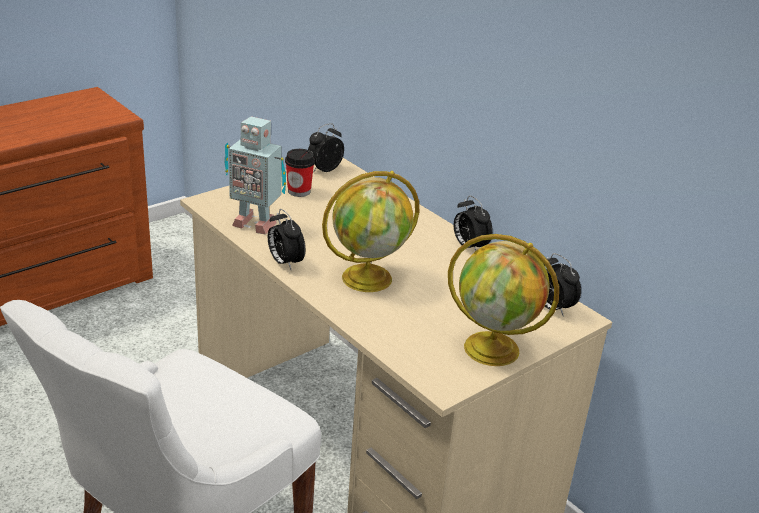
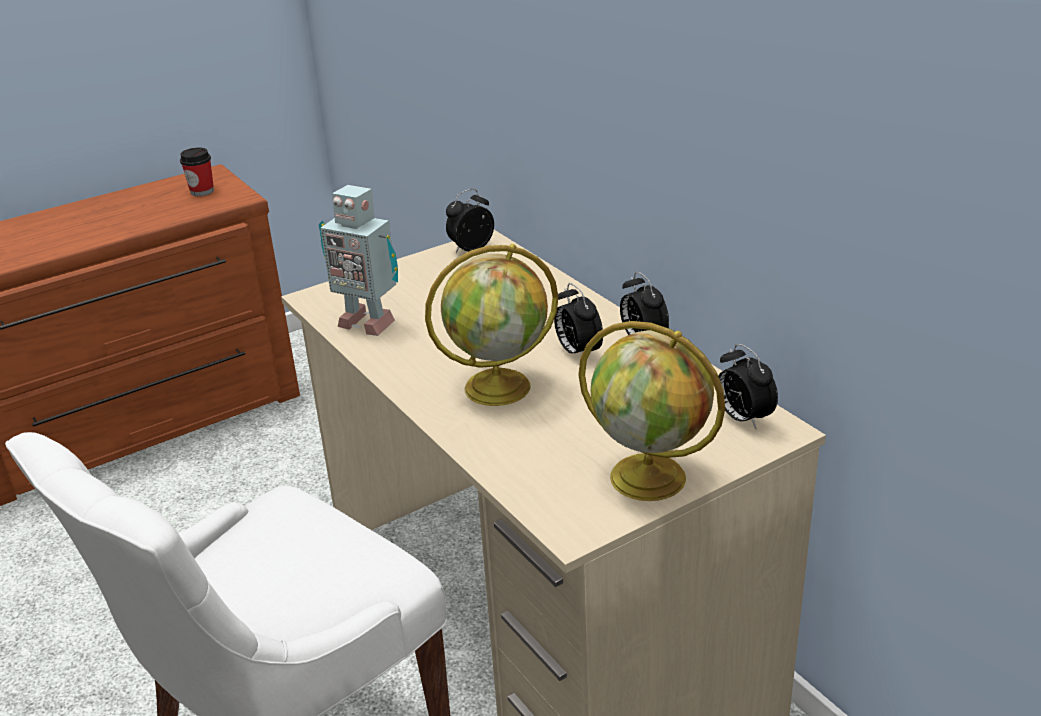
camera: 10 degrees right, 0 degrees up
(285, 262) = (395, 371): alarm clock -> alarm clock (577, 352)
(299, 191) = (432, 278): cup -> cup (202, 191)

